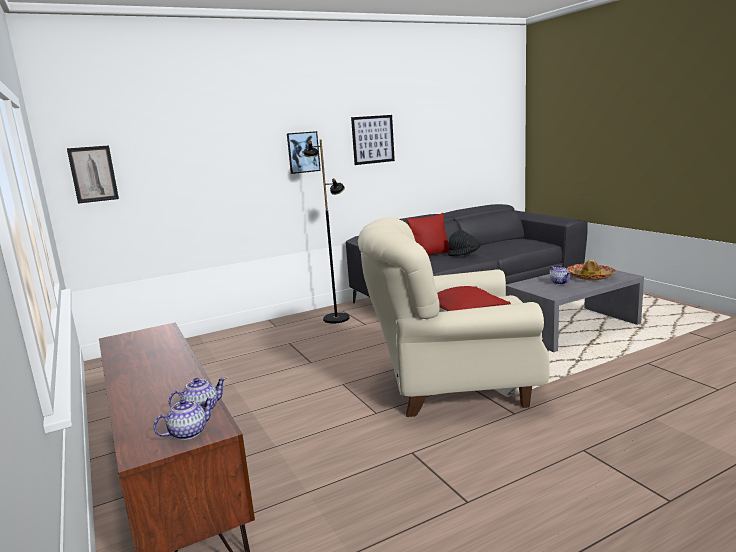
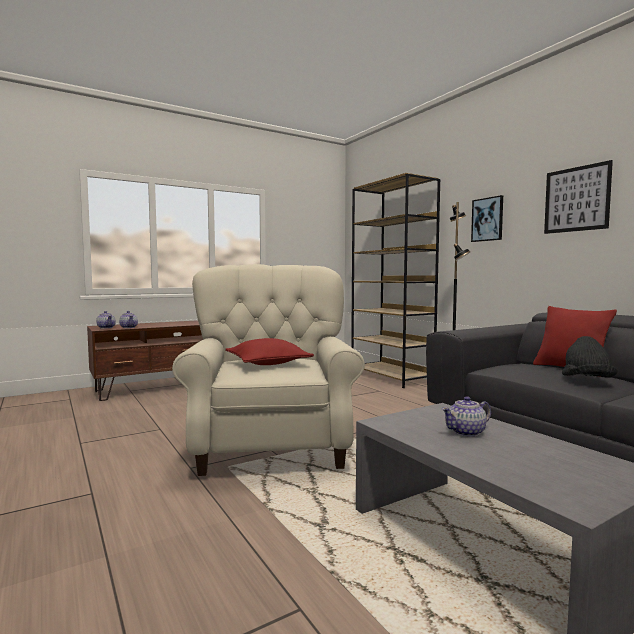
camera: 85 degrees right, 10 degrees down
(93, 174) = (361, 238): picture -> none
(232, 336) = (391, 377): none -> brown bookcase
(590, 277) = (530, 460): hat -> none

